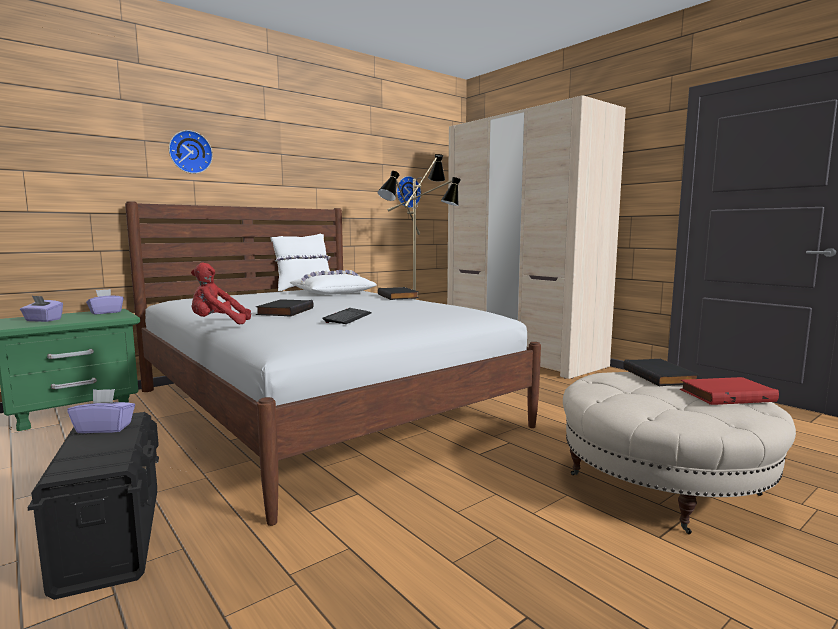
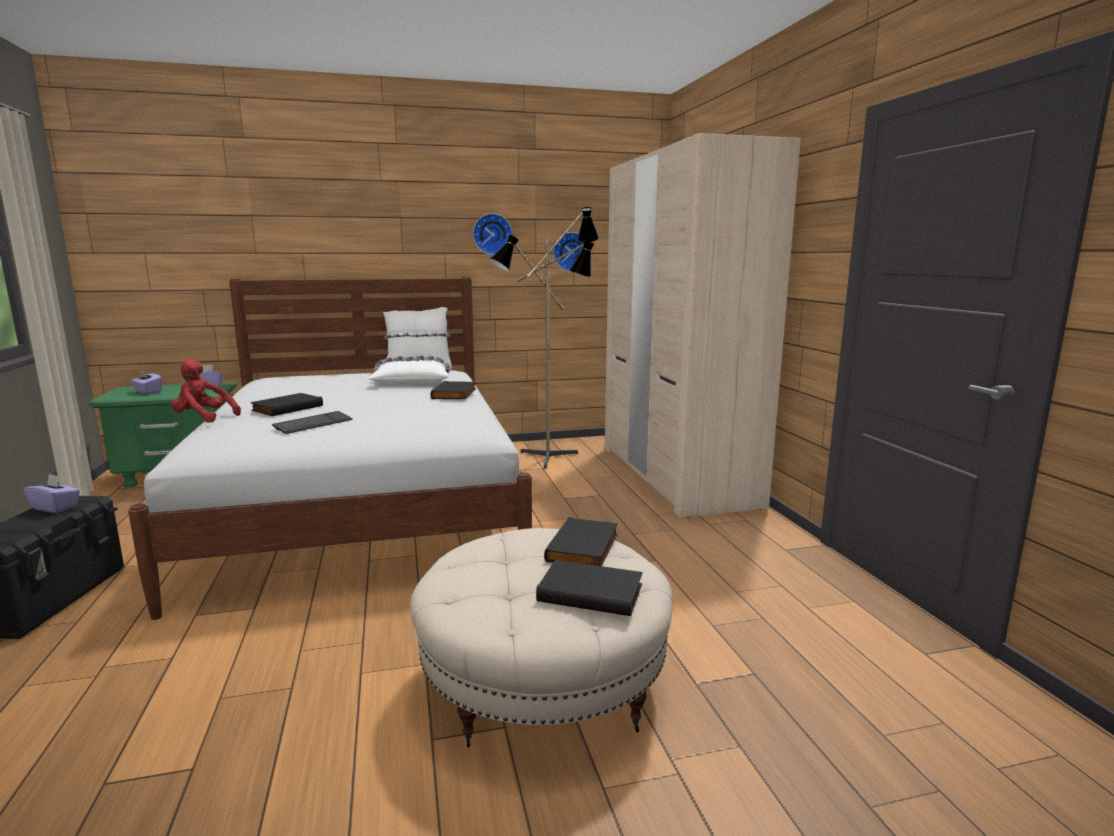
camera: 25 degrees right, 5 degrees up
(190, 152) = (296, 224): wall clock -> wall clock (492, 234)
(726, 395) = (591, 592): red book -> black book

